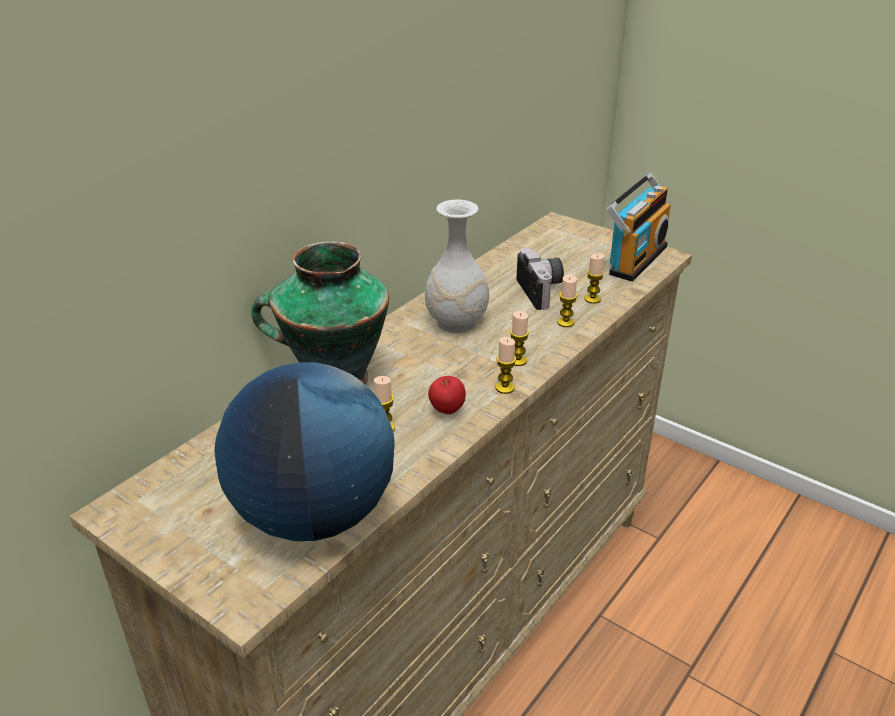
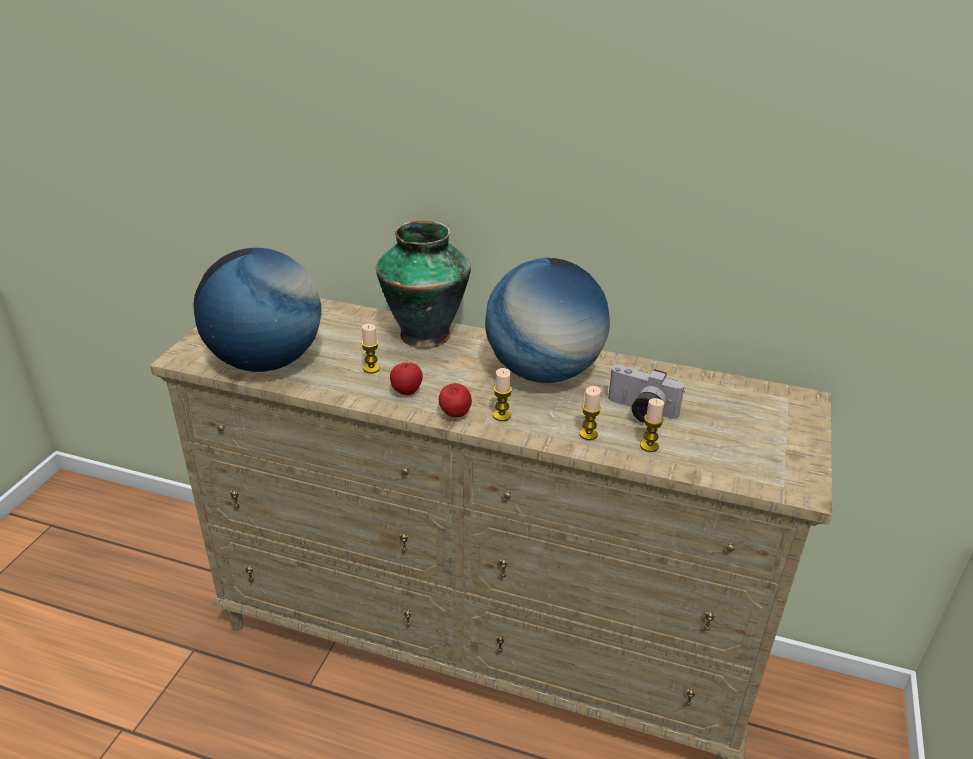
camera: 70 degrees right, 0 degrees up
(455, 322) = (543, 372): white vase -> globe
(505, 388) = (454, 415): candle -> apple
(543, 291) = (640, 412): camera -> camera turned 60 degrees clockwise
(634, 259) = (769, 466): radio -> none

